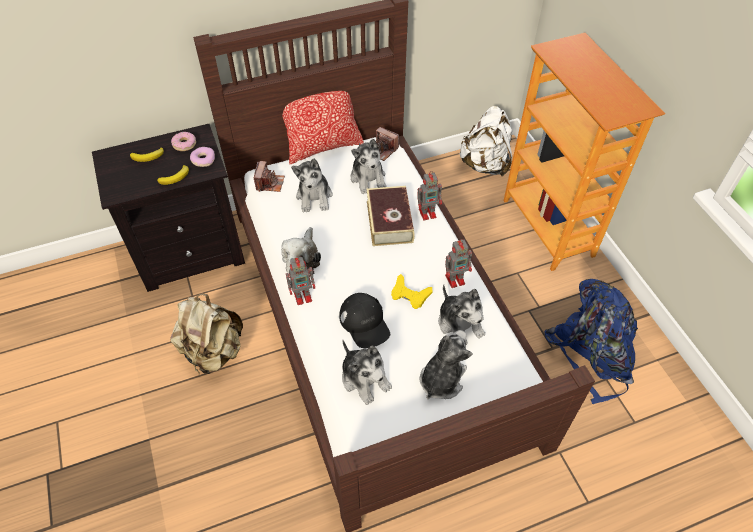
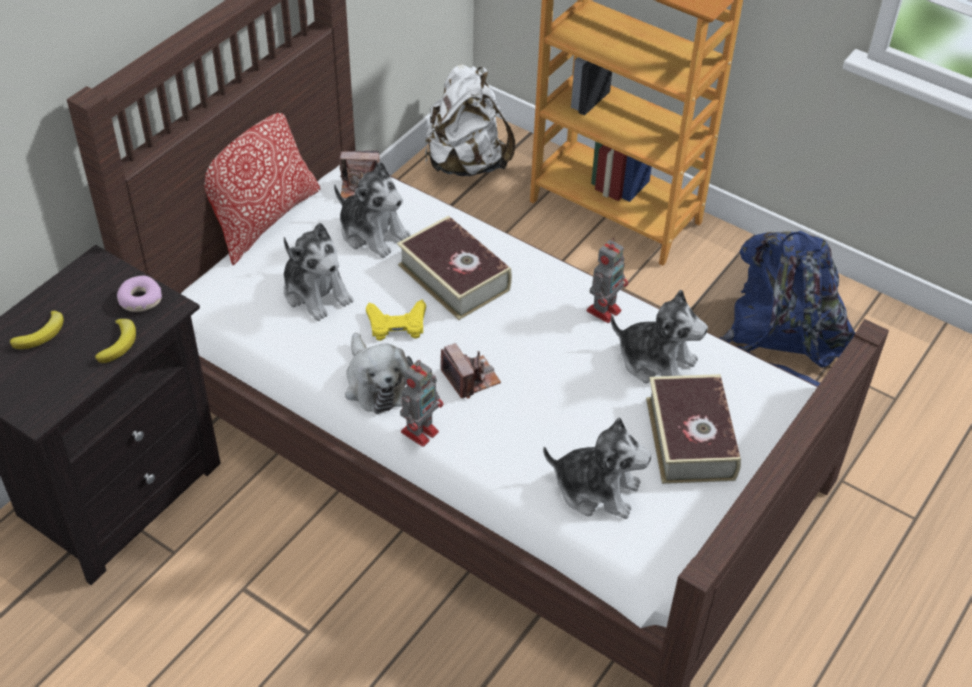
camera: 35 degrees left, 5 degrees down
(184, 144) = (85, 291): donut -> none
(213, 352) = (280, 612): beige backpack -> none
(269, 183) = (229, 304): camera -> camera (470, 378)
(365, 323) = (535, 422): black cap -> none
(409, 295) = (563, 358): yellow game controller -> yellow game controller (397, 325)
(428, 213) = (496, 242): toy robot -> none
(441, 379) = (690, 438): plush toy -> book

